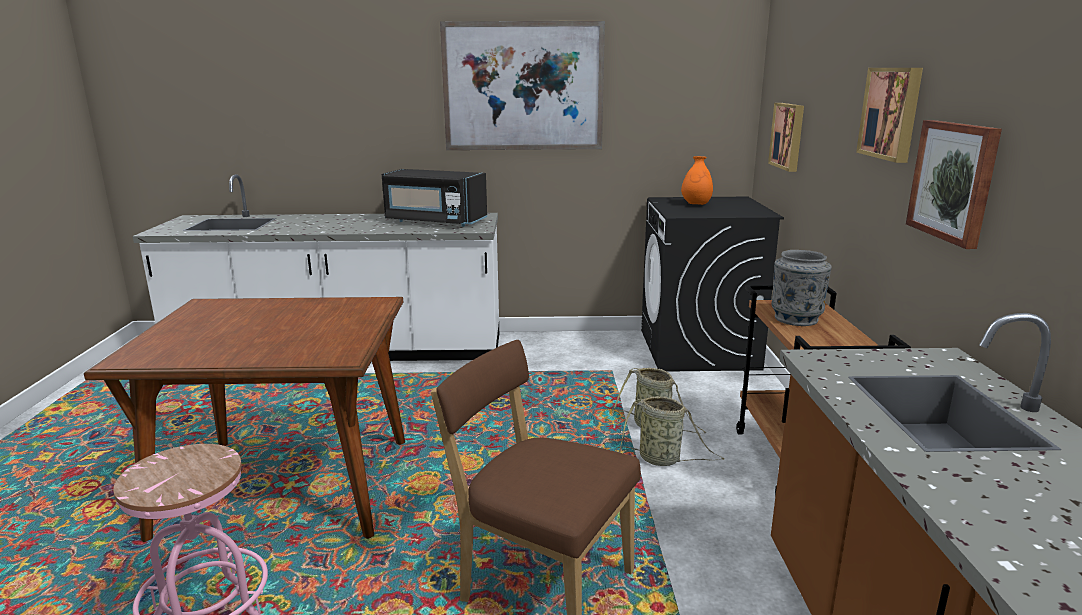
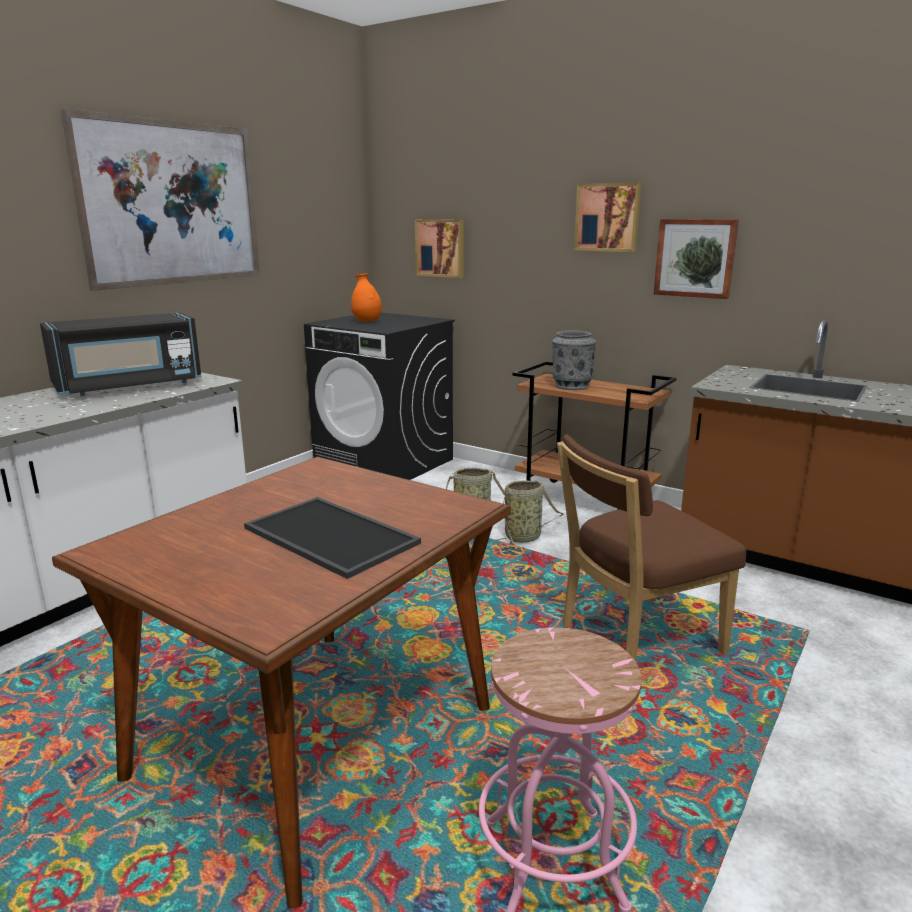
camera: 55 degrees left, 0 degrees up
(254, 337) = (327, 536): none -> tray

